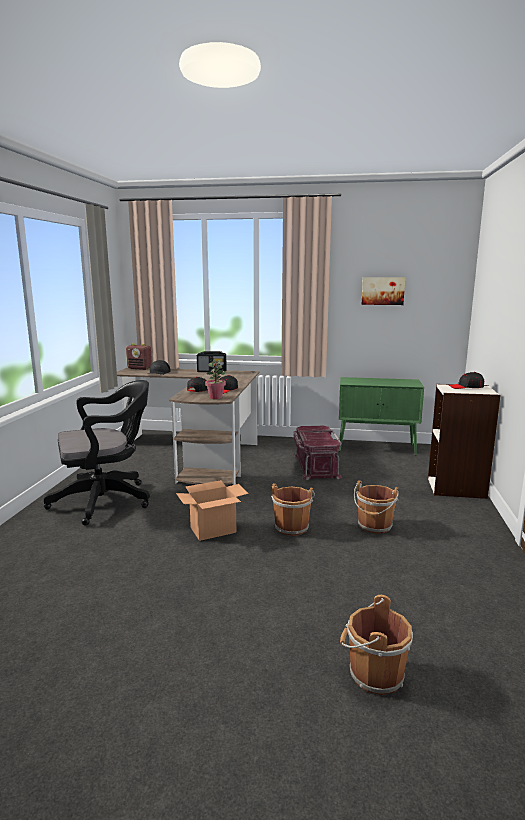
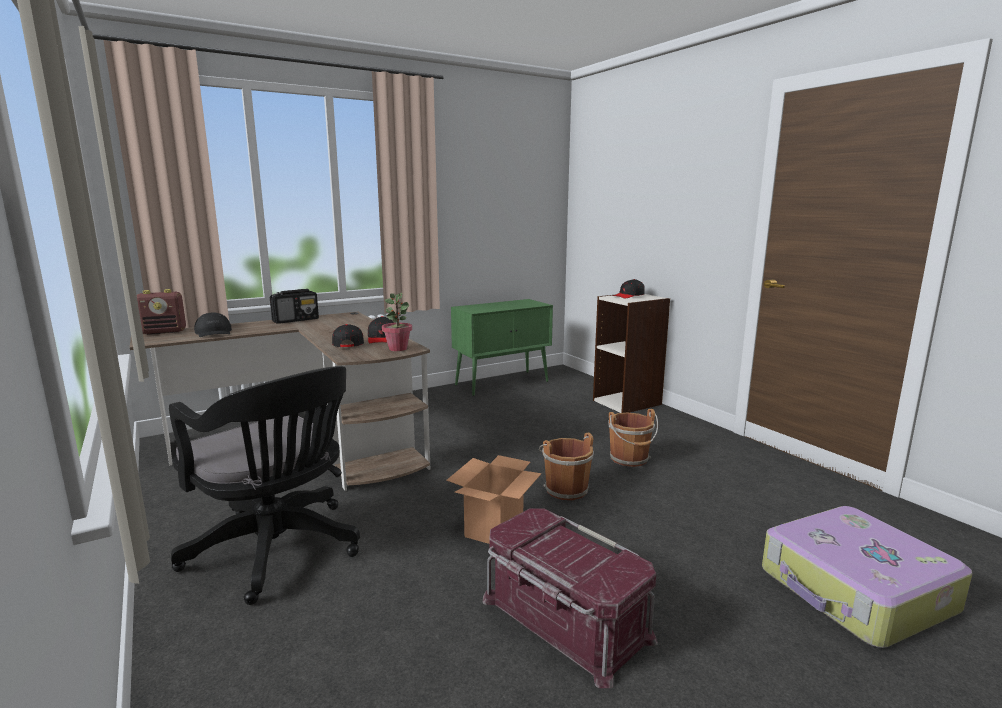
camera: 40 degrees left, 0 degrees up
(107, 500) = (279, 551): black office chair -> black office chair turned 105 degrees clockwise
(315, 466) = (476, 418): red storage box -> red storage box (563, 619)
(373, 674) = (855, 591): brown bucket -> suitcase
(382, 291) = (487, 199): picture -> none

